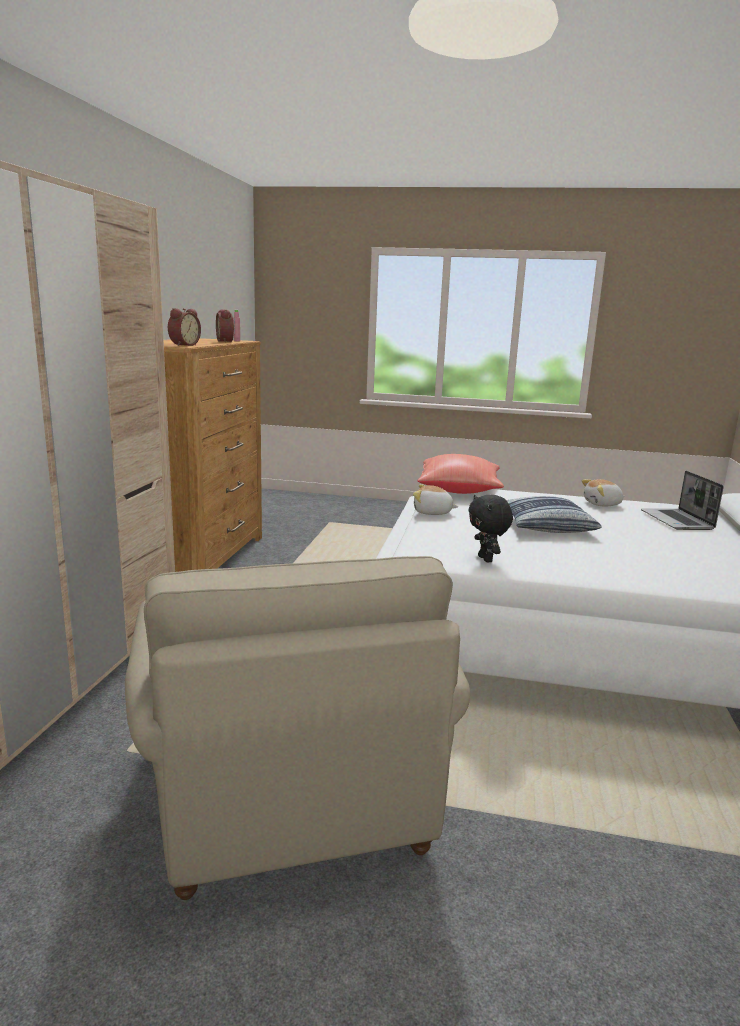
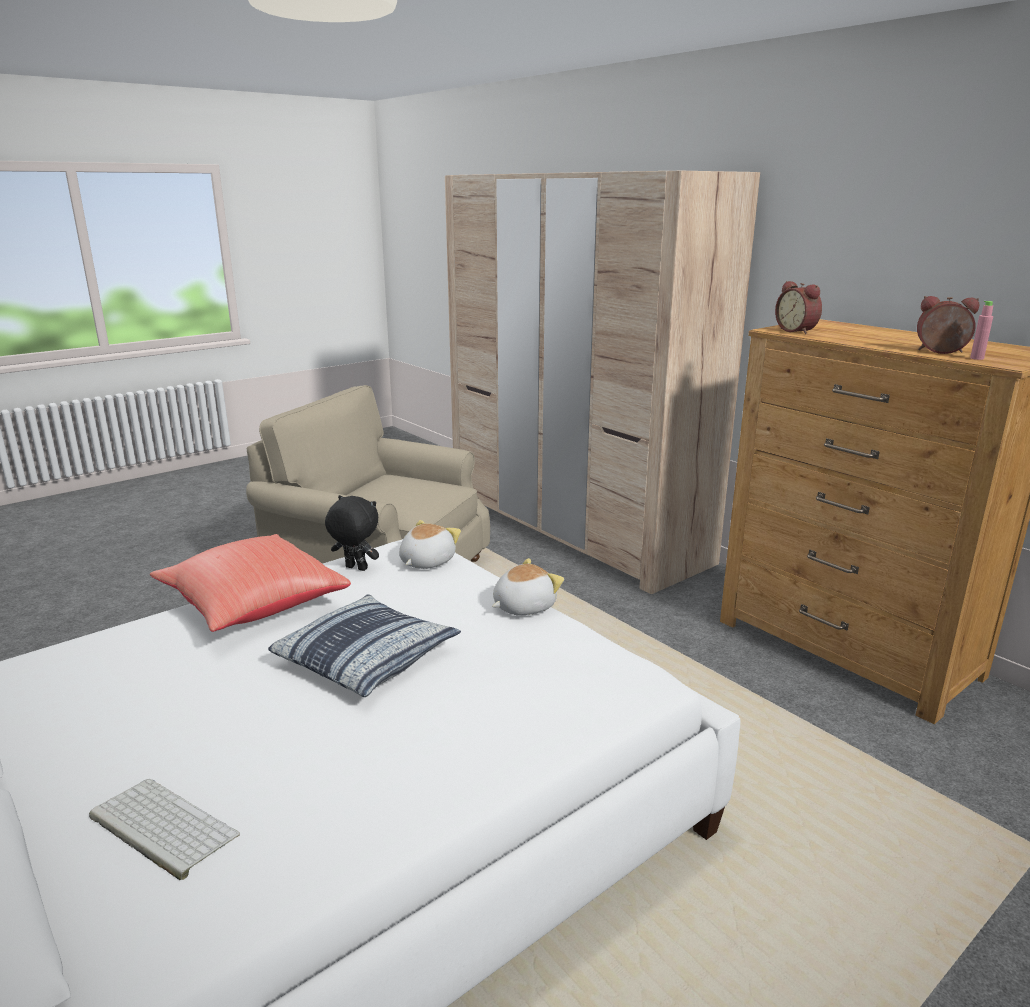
camera: 130 degrees right, 5 degrees up
(459, 491) = (605, 682): red pillow -> red pillow (252, 606)
(602, 504) = (349, 808): plush toy -> plush toy (426, 562)
(678, 521) = (160, 827): laptop -> keyboard

